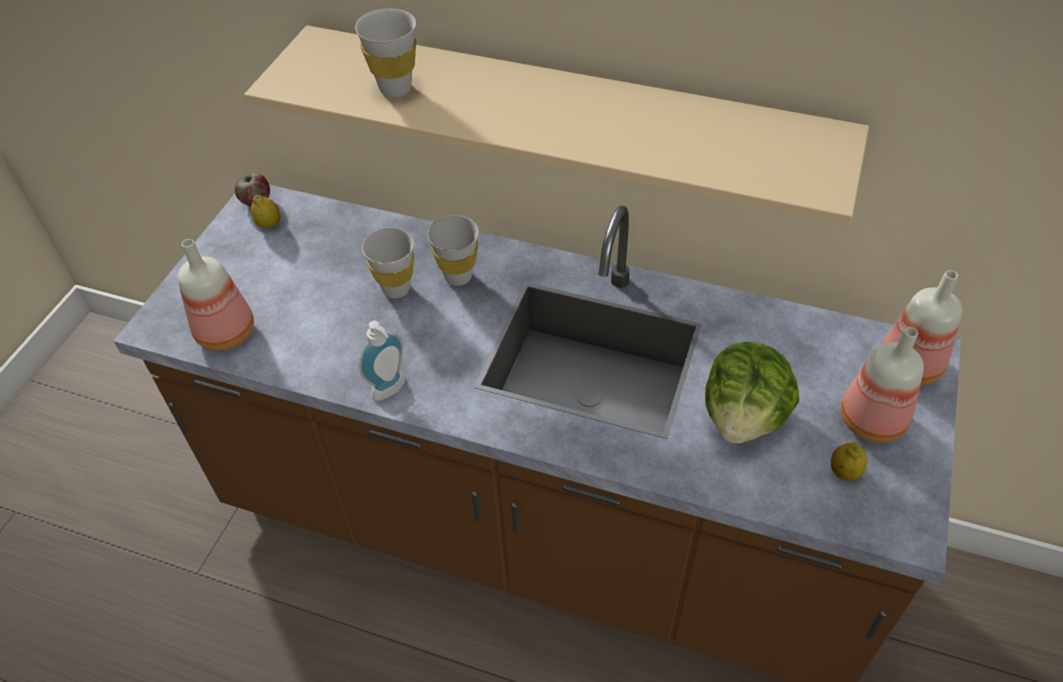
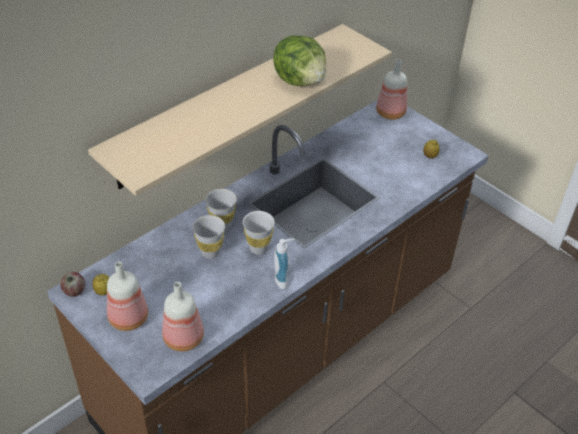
camera: 65 degrees left, 5 degrees down
(395, 88) = (187, 135): white cup -> white cup (258, 248)
(744, 417) = (384, 170): lettuce -> lettuce (300, 80)
(871, 419) = (409, 136): bottle -> bottle (127, 318)

